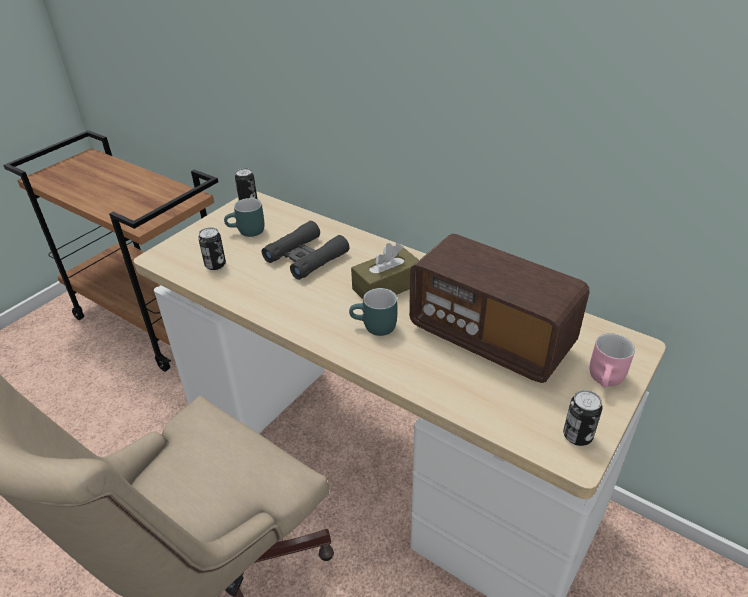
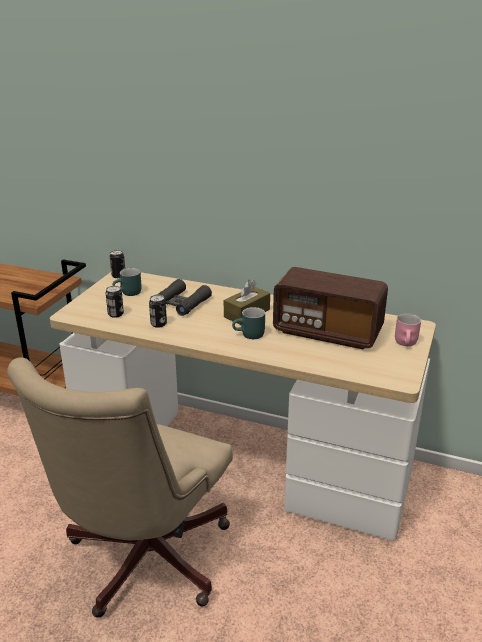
camera: 15 degrees left, 10 degrees down
(577, 436) = (399, 371): can -> can (158, 324)

